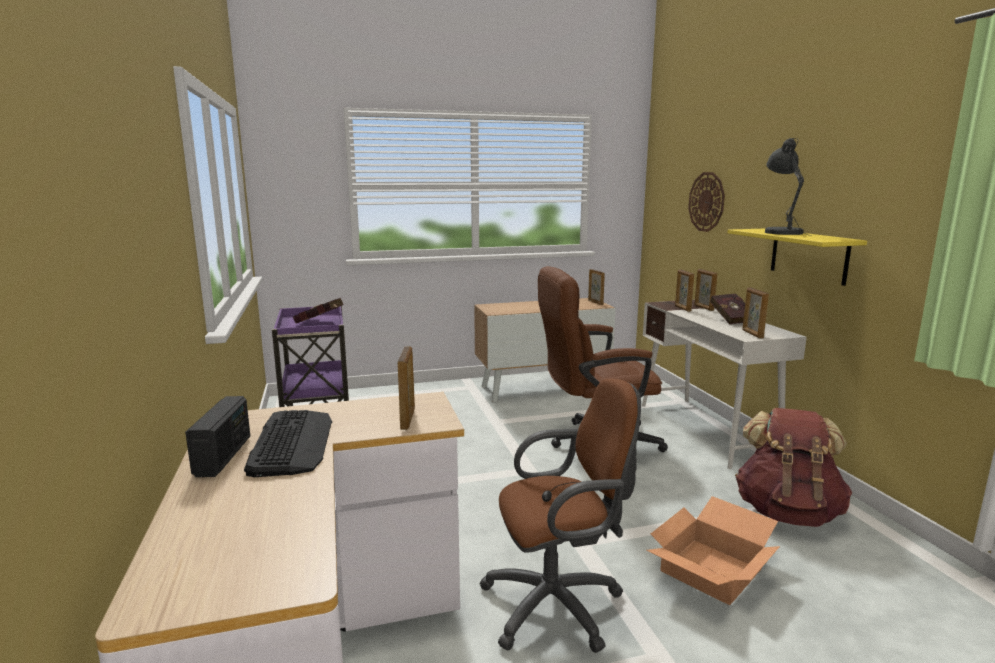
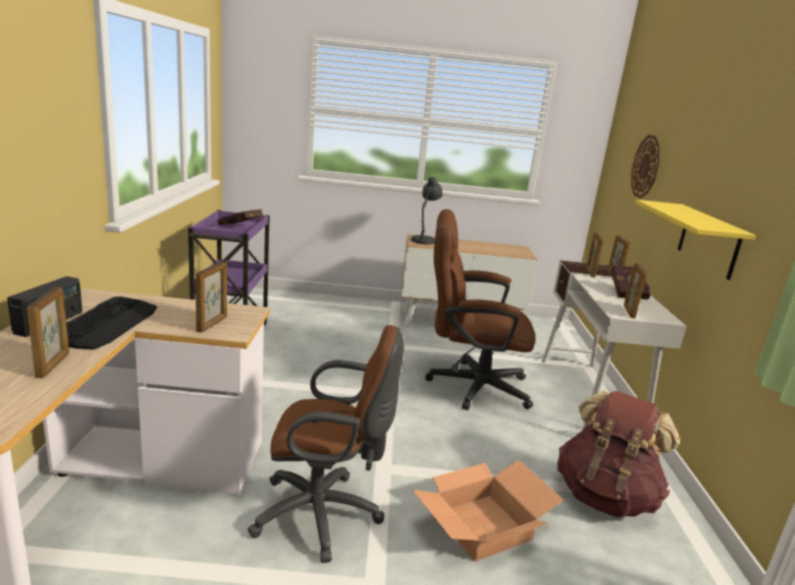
camera: 15 degrees right, 5 degrees up
(595, 302) = (524, 252): picture frame -> picture frame (53, 365)
(781, 232) = (682, 211): grey table lamp -> grey table lamp (424, 240)

